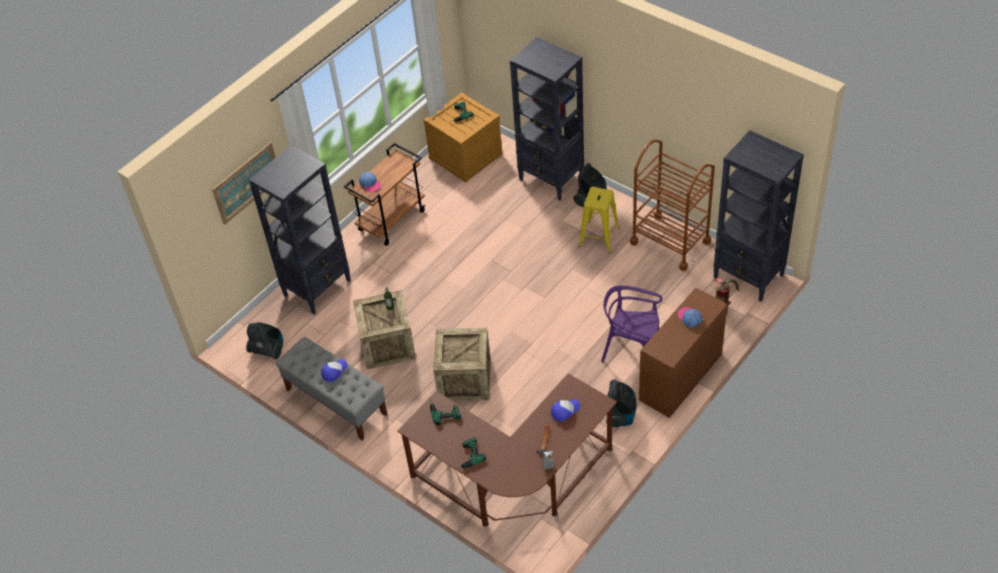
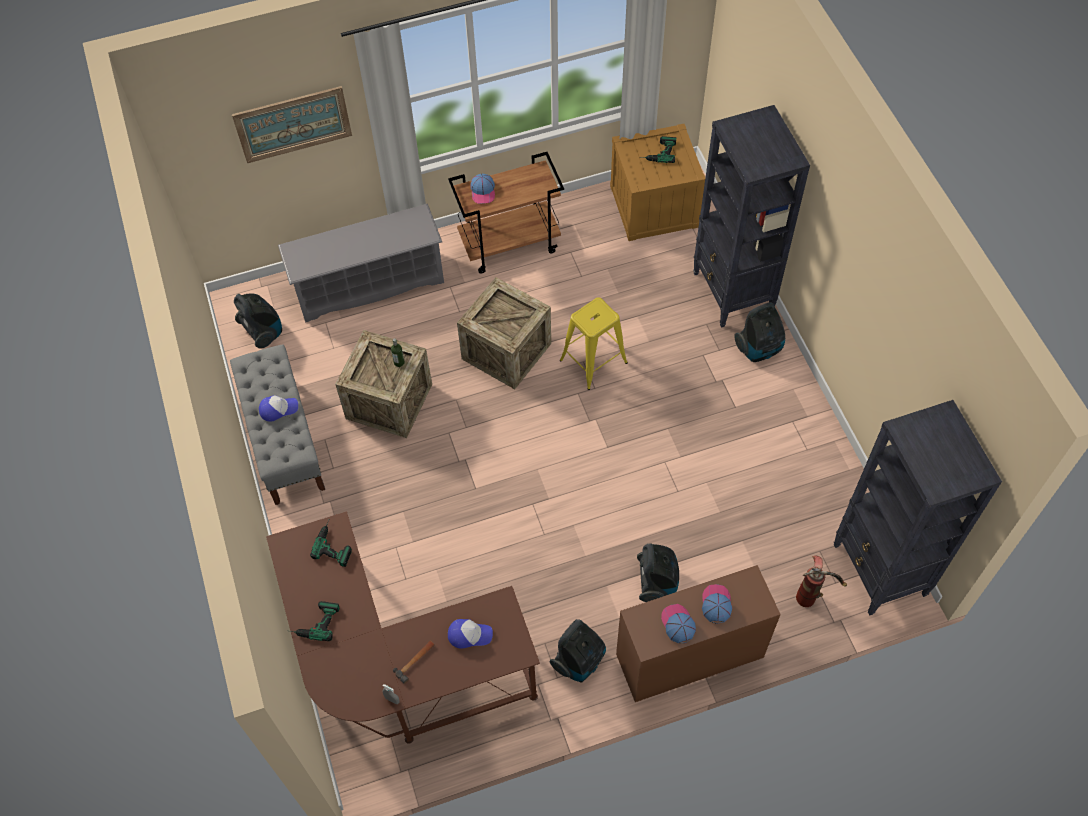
camera: 30 degrees right, 10 degrees up
(318, 288) = (369, 284): black bookcase -> grey shoe rack
(464, 379) = (439, 498): crate -> crate (506, 351)
(599, 237) = (732, 404): yellow stool -> yellow stool (593, 361)
(631, 351) = (656, 582): purple chair -> vacuum cleaner
(670, 242) = (815, 462): brown cart -> none
(677, 339) = (677, 624): none -> cap

